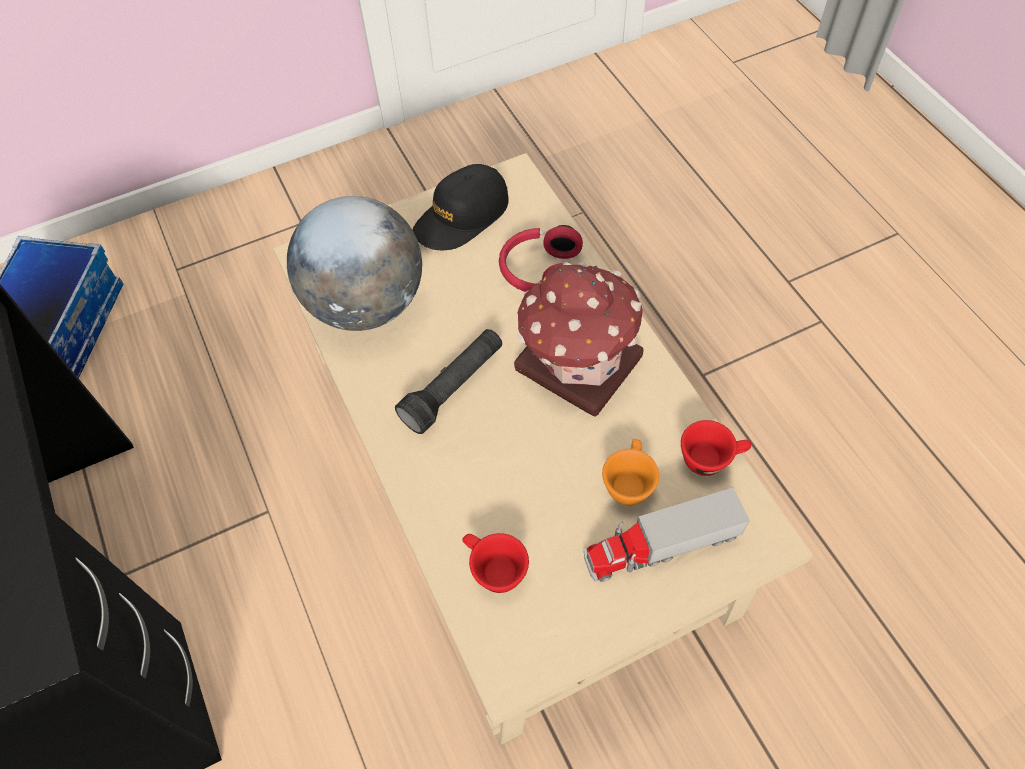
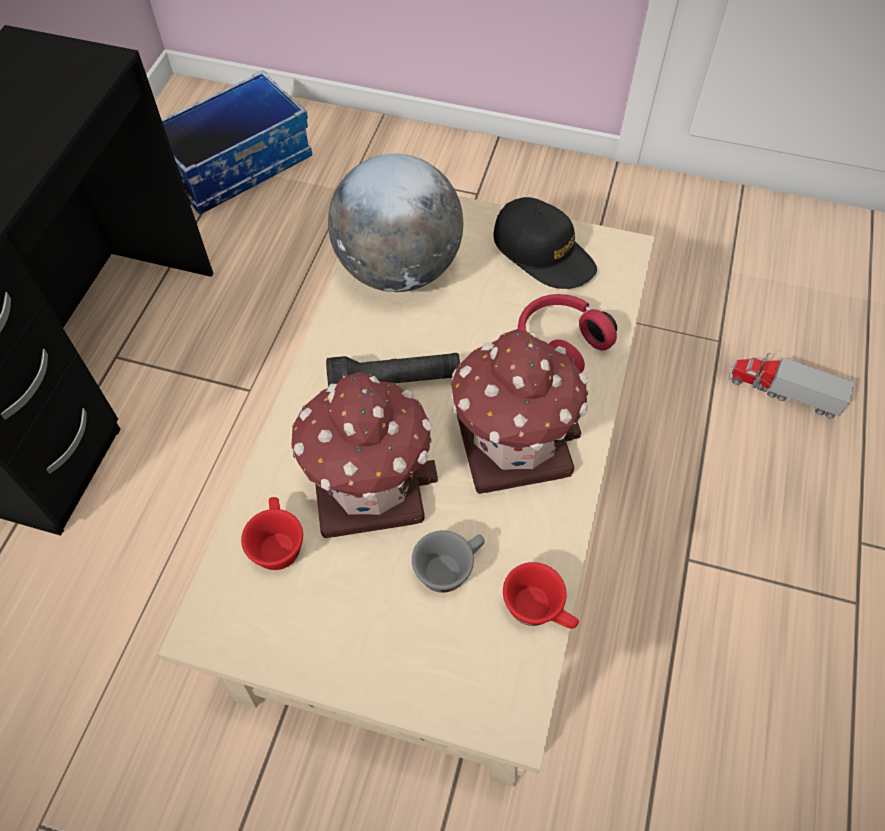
camera: 40 degrees right, 0 degrees up
(461, 217) = (543, 252): black cap -> black cap turned 135 degrees counterclockwise
(509, 470) = (367, 479): none -> toy house
(628, 481) = (449, 567): orange cup -> grey cup
(660, 545) = (419, 641): toy truck -> toy truck (783, 391)

